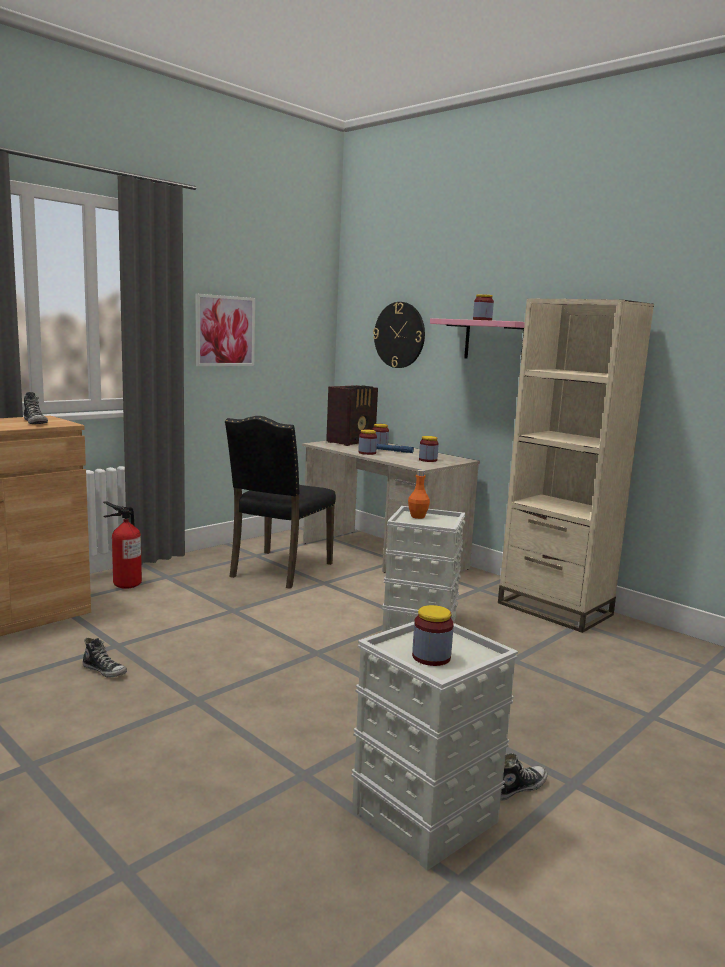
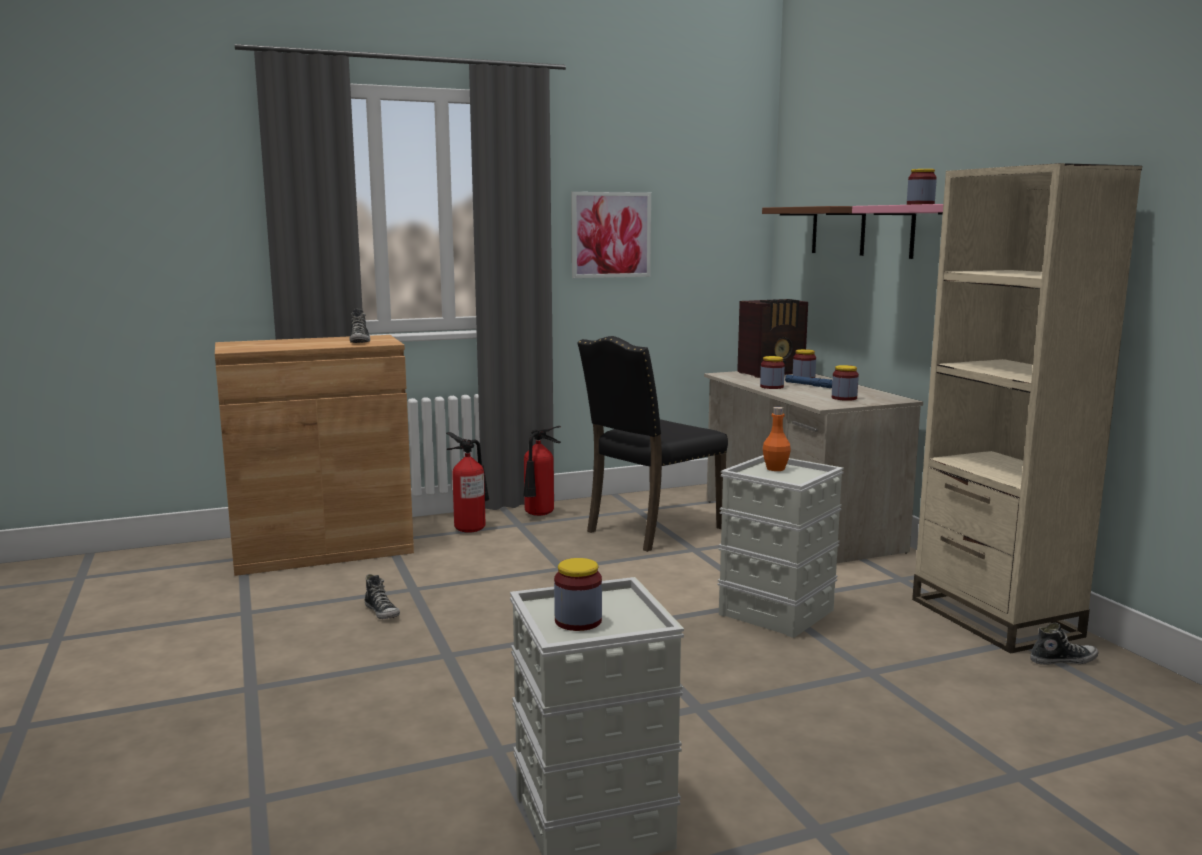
camera: 25 degrees right, 0 degrees up
(178, 567) = (538, 515): none -> fire extinguisher
(399, 335) = (838, 230): wall clock -> brown shelf
(517, 788) = (736, 818): shoe -> shoe (1063, 660)

